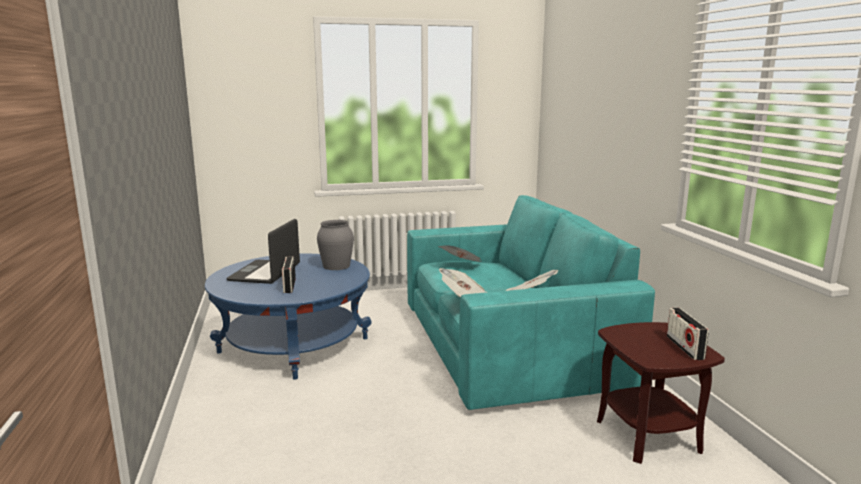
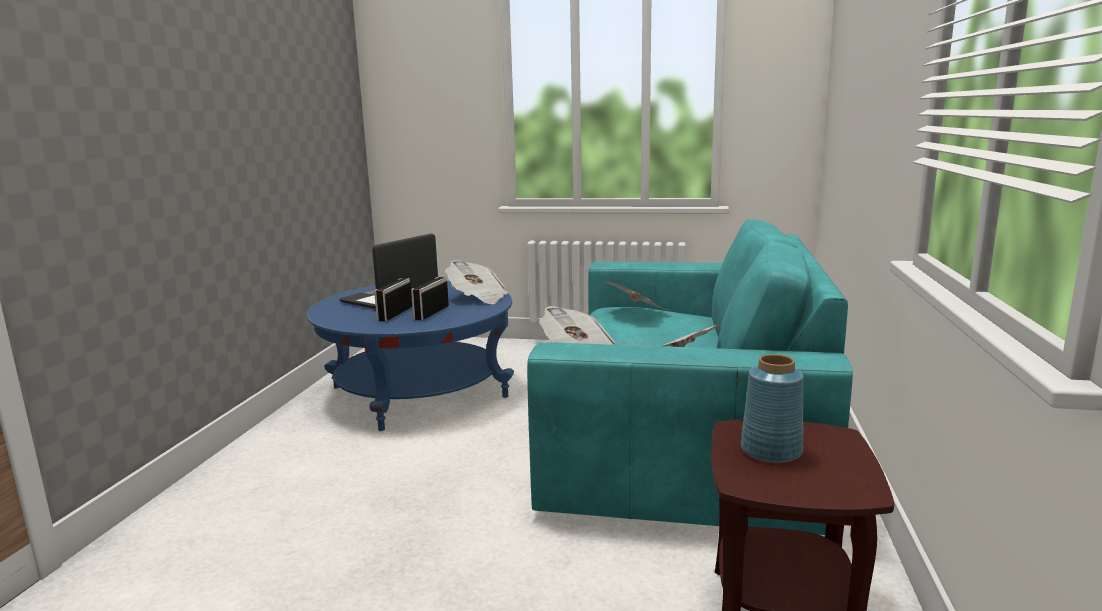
camera: 25 degrees right, 0 degrees up
(336, 266) = (477, 298): grey vase -> newspaper
(643, 341) = (770, 451): none -> blue vase
(684, 347) = (834, 473): radio -> radio (431, 313)

